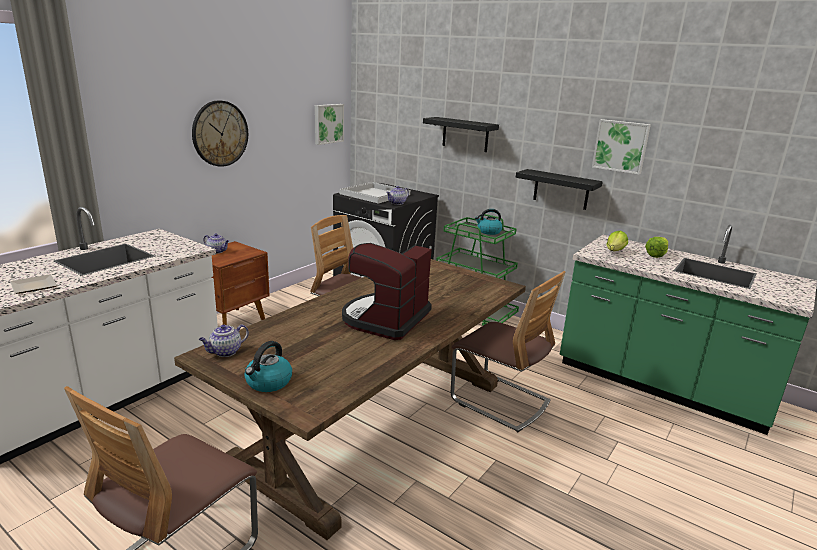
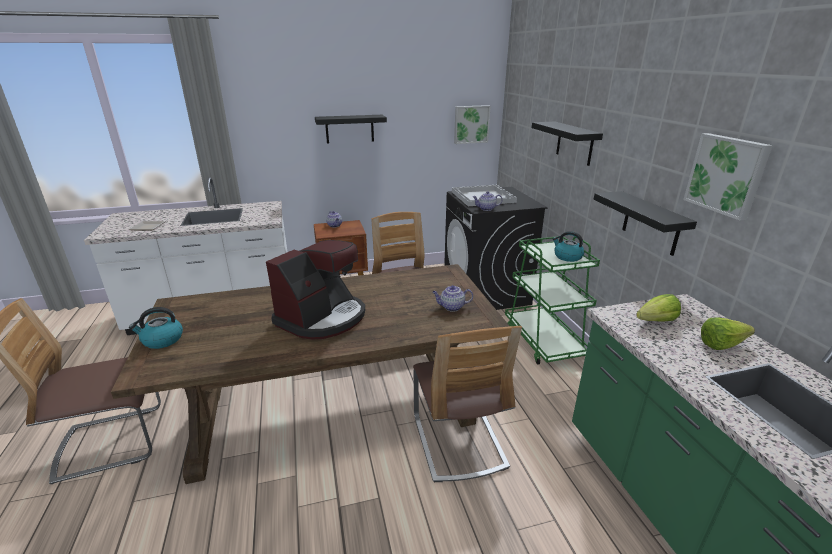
camera: 40 degrees right, 5 degrees up
(220, 133) = (349, 129): wall clock -> black shelf
(225, 352) = (184, 306): teapot -> teapot (451, 307)
(385, 319) = (323, 318): coffee machine -> coffee machine turned 150 degrees clockwise

